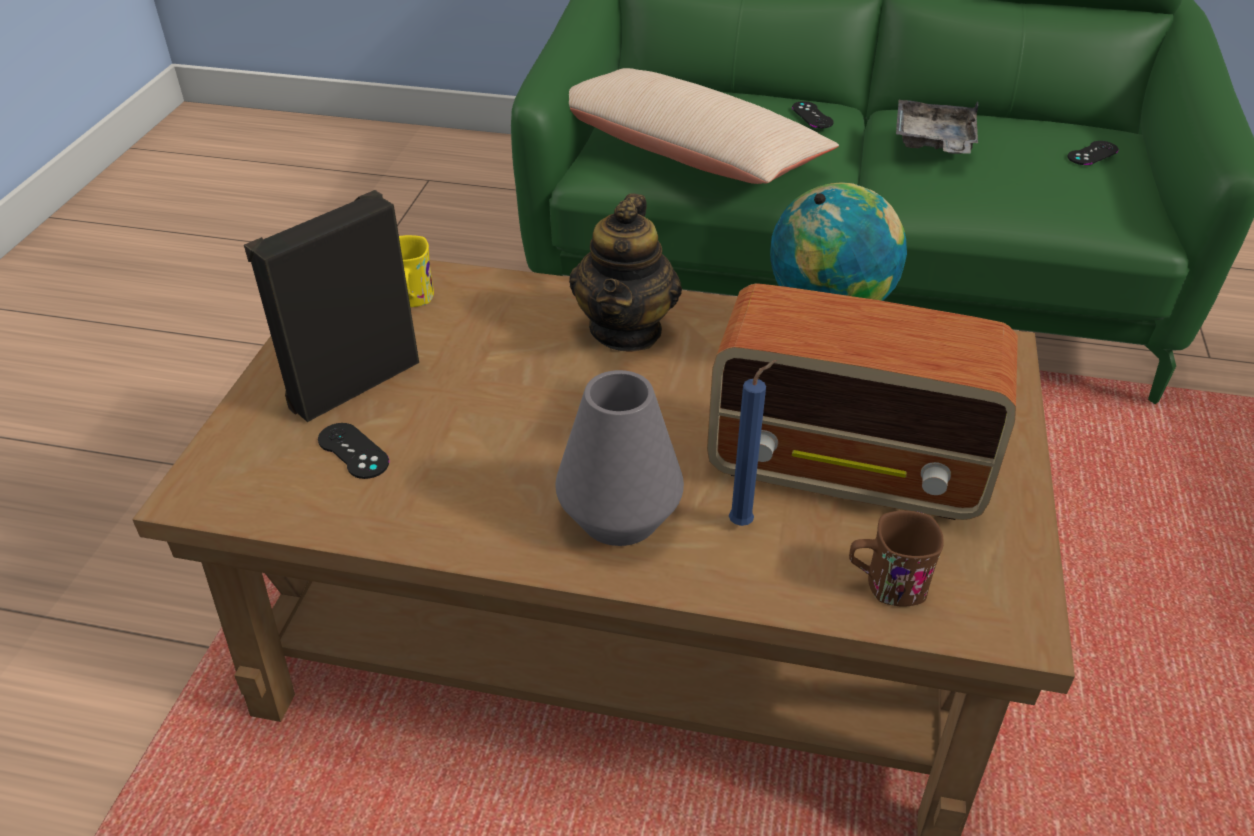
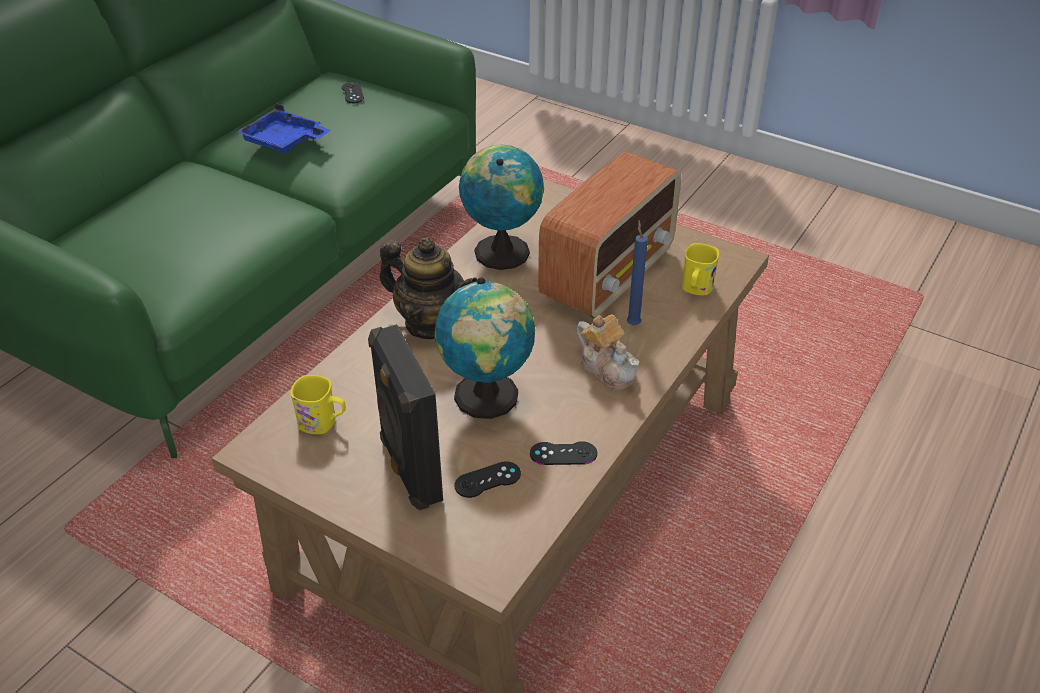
camera: 70 degrees left, 0 degrees up
(502, 414) = (487, 399): none -> globe
(620, 517) = (607, 369): grey vase -> teapot
(687, 153) = (192, 250): beige pillow -> none
(812, 115) = (195, 178): black game controller -> black game controller (563, 453)
(885, 584) = (696, 289): brown mug -> yellow mug
(933, 142) = (284, 142): grey tray -> blue tray

